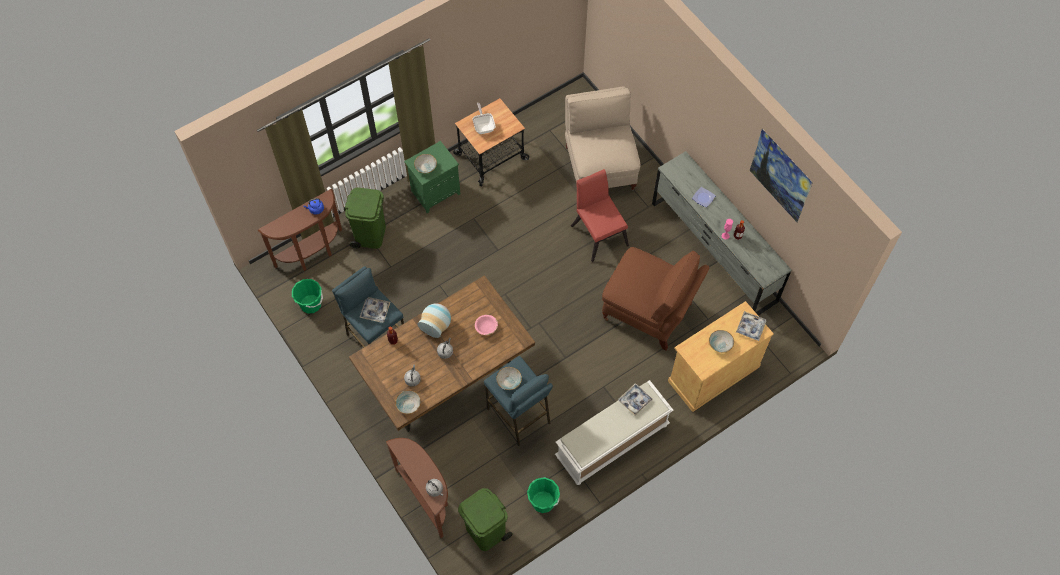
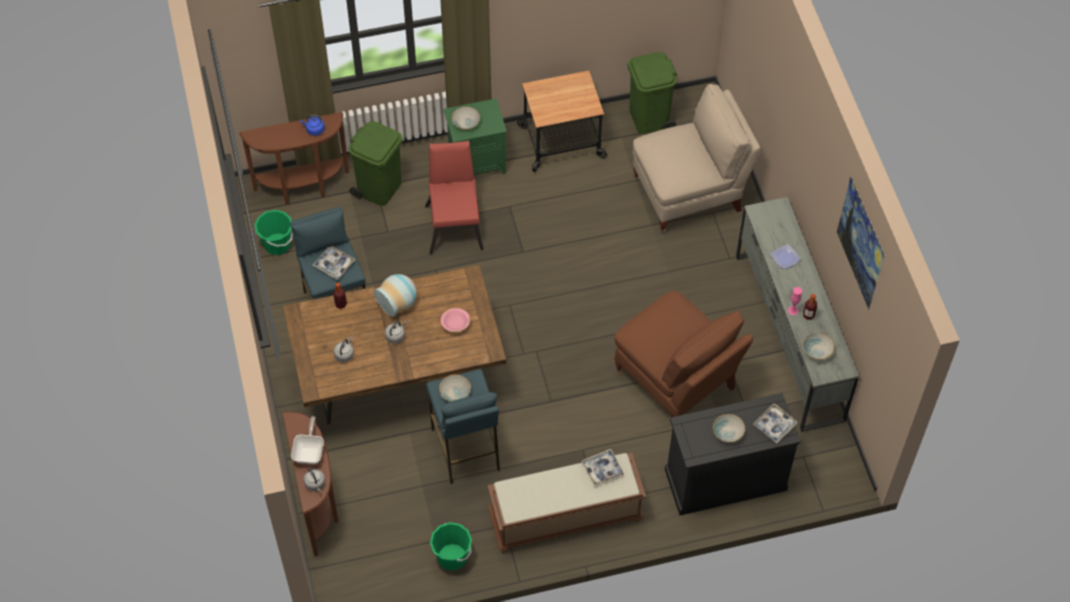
camera: 20 degrees right, 5 degrees down
(408, 404) = (327, 381): bowl -> bowl (817, 350)
(483, 126) = (555, 97): frying pan -> frying pan (310, 452)
(486, 531) = (370, 567): green trash can -> green trash can (649, 118)
(598, 232) = (654, 269): red chair -> red chair (454, 223)
(599, 167) = (689, 194): beige chair -> beige chair turned 60 degrees clockwise
(612, 442) = (565, 517): white bench -> brown bench
(713, 373) = (725, 479): beige cabinet -> black cabinet

